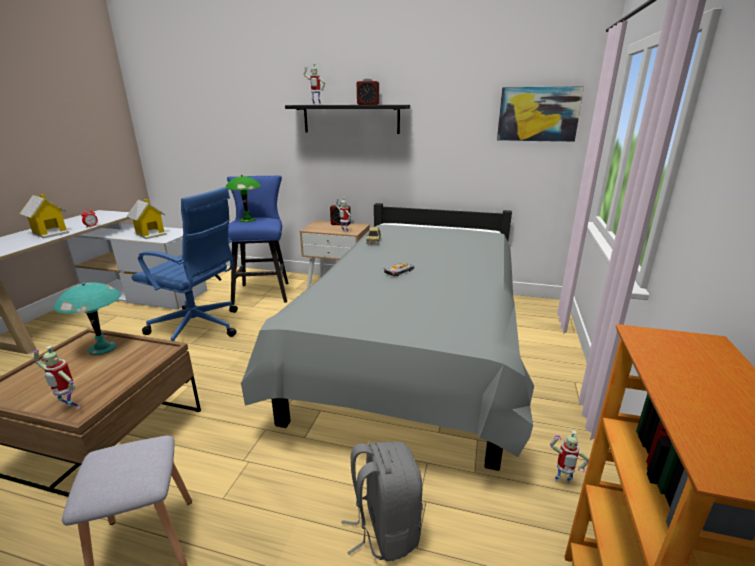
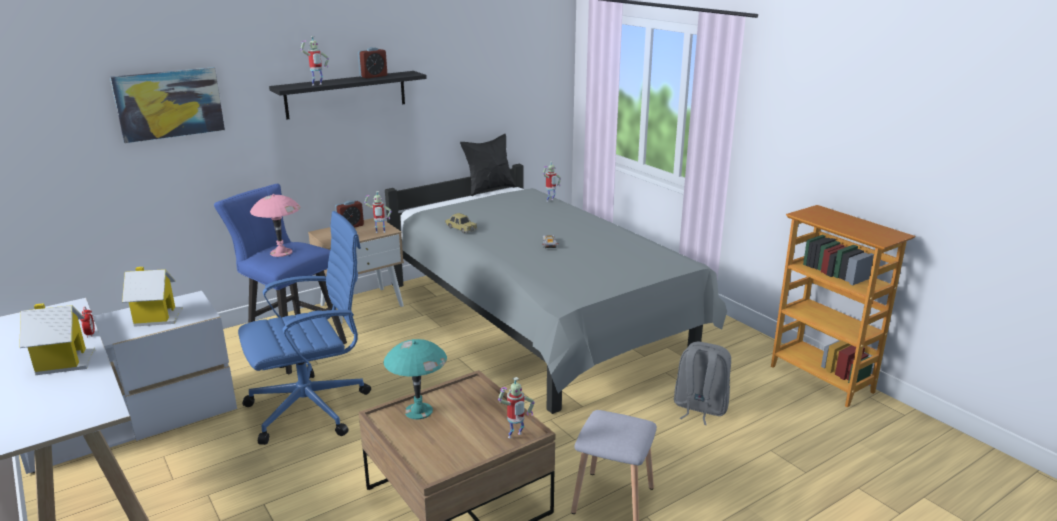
camera: 50 degrees left, 0 degrees up
(247, 220) = (280, 252): green table lamp -> pink table lamp
(468, 226) = (489, 189): none -> black pillow
(538, 114) = (529, 67): picture -> picture (169, 104)
(561, 483) = (729, 341): toy robot -> toy robot (550, 201)

